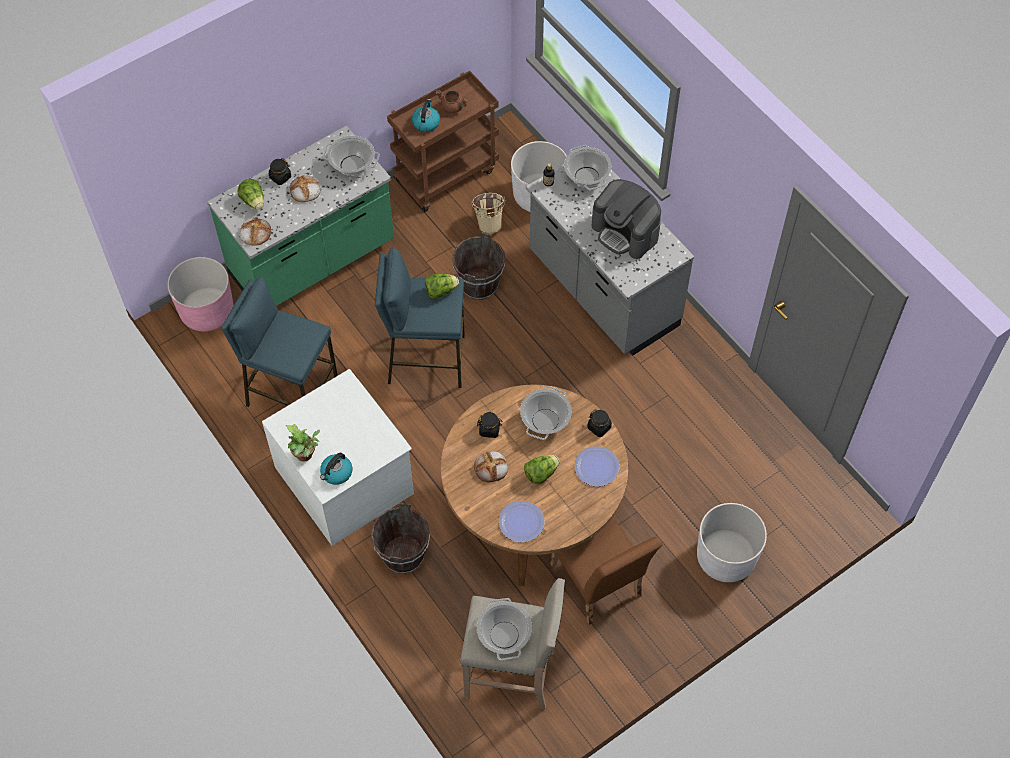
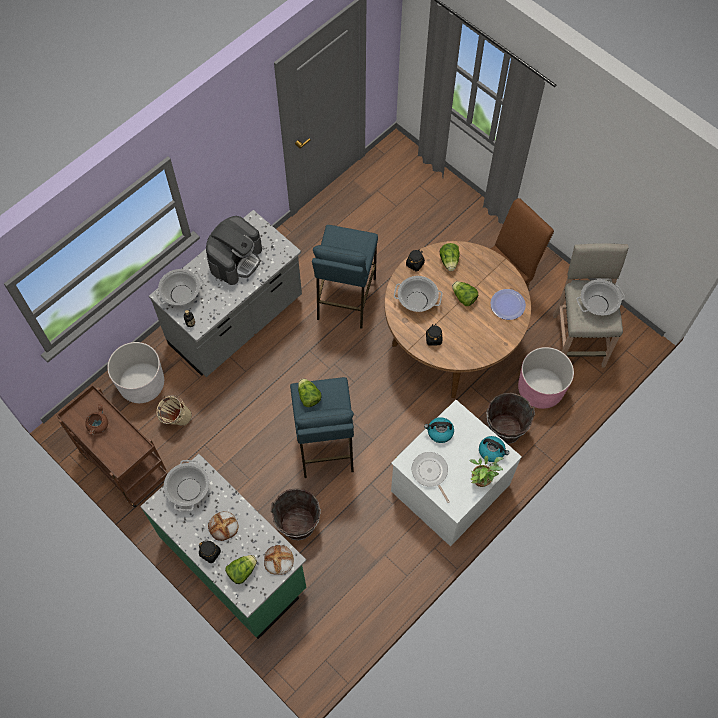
camera: 100 degrees left, 5 degrees up
(207, 311) = (304, 647): pink planter -> pink planter (540, 389)
(292, 394) = (377, 549): blue stool -> blue stool (345, 299)
(326, 405) = (430, 473): none -> frying pan
(426, 122) = (118, 445): kettle -> kettle (439, 432)
(479, 285) = (243, 416): brown bucket -> brown bucket (298, 524)
(491, 468) = (467, 332): bread -> none
(597, 467) = (449, 261): plate -> lettuce
(726, 557) = (454, 217): white planter -> none

